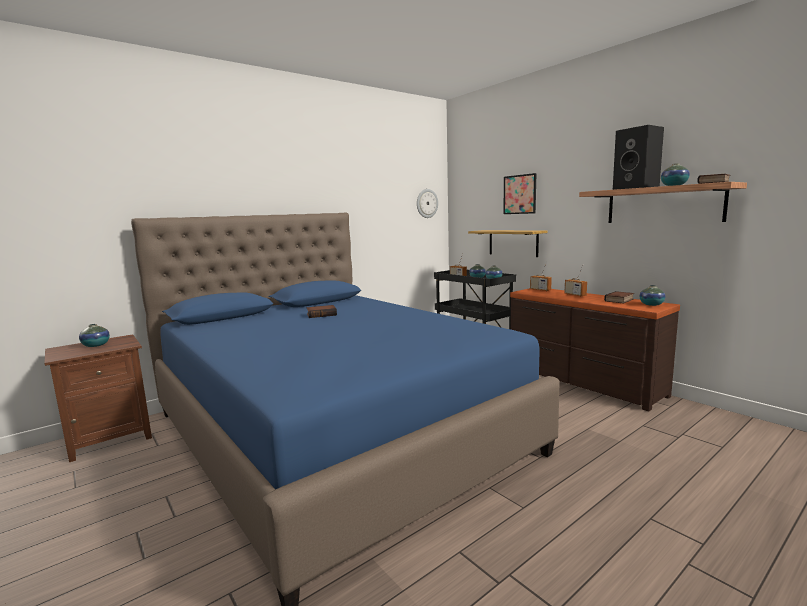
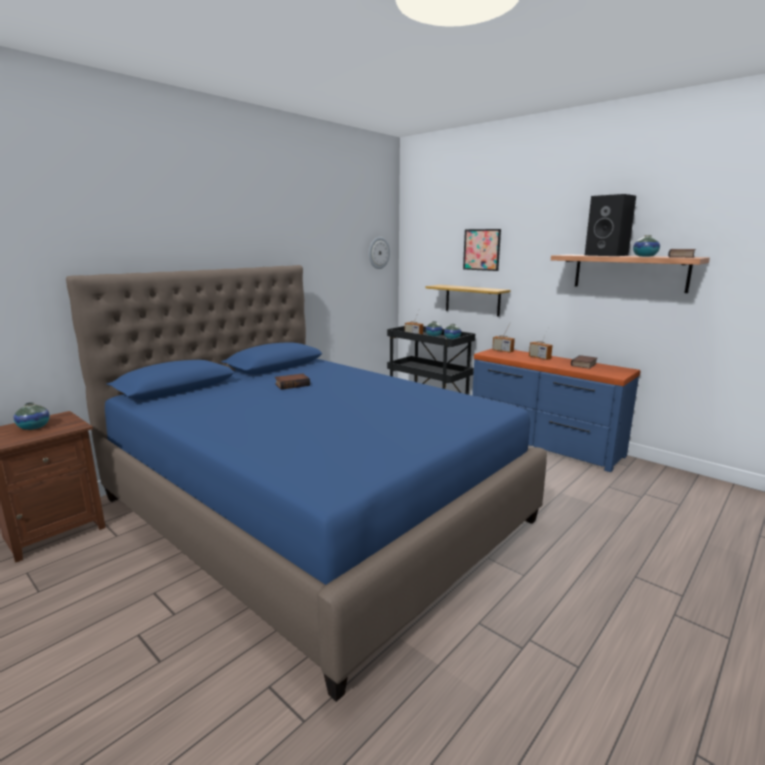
camera: 10 degrees left, 5 degrees up
(581, 382) = (542, 443): brown dresser -> blue dresser
(651, 304) = (615, 370): vase -> none

